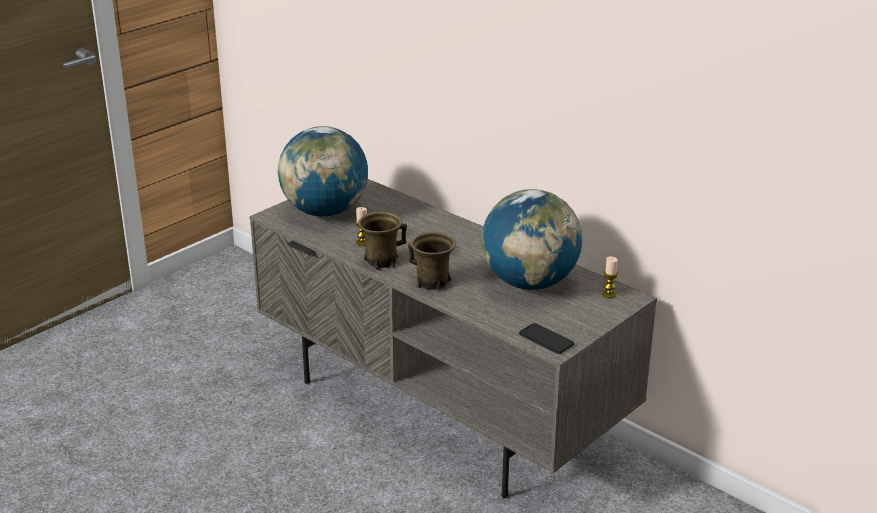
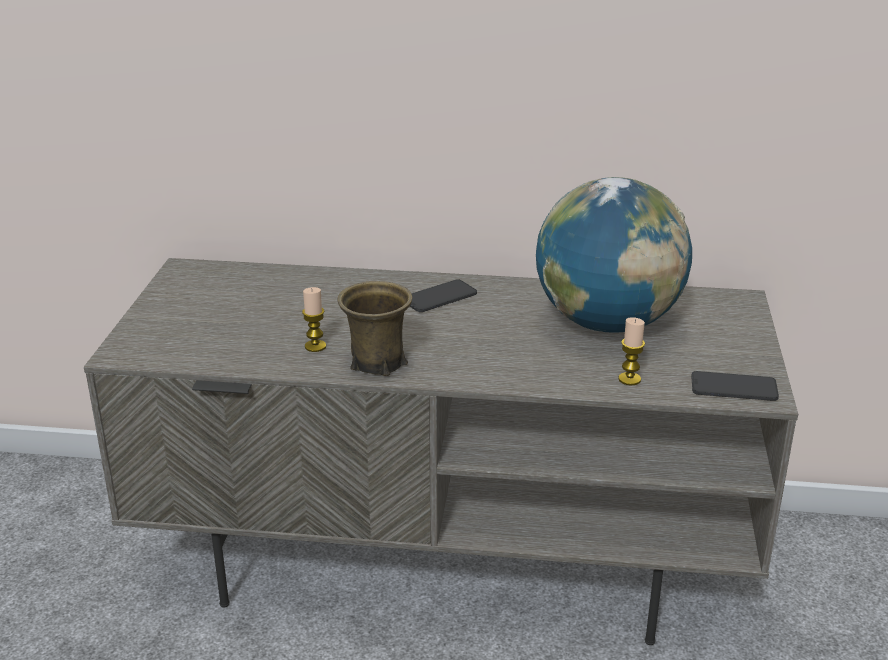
camera: 35 degrees left, 0 degrees up
(325, 212) = (202, 322): globe -> none
(432, 282) = (488, 367): brown mug -> none
(459, 238) = (439, 297): none -> phone
(609, 294) = (713, 305): candle -> candle (629, 379)

